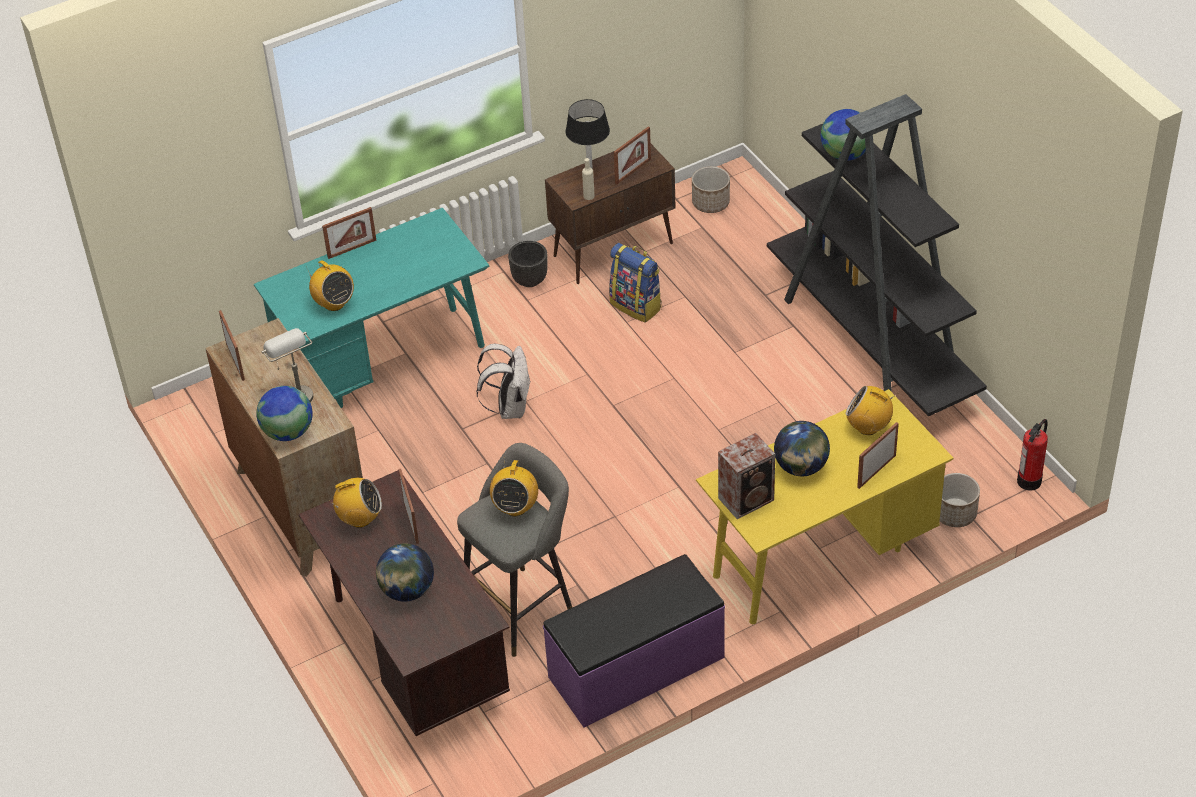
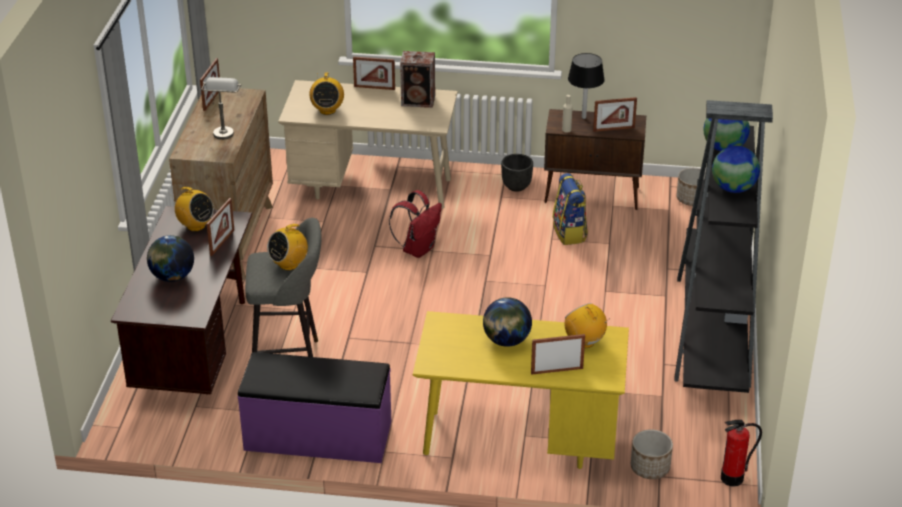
camera: 35 degrees right, 10 degrees down
(288, 432) = (193, 148): globe -> globe (733, 188)
(385, 362) = (372, 188): turquoise desk -> beige desk
(509, 407) = (418, 249): white backpack -> red backpack
(748, 499) = (446, 340): speaker -> speaker (419, 101)

